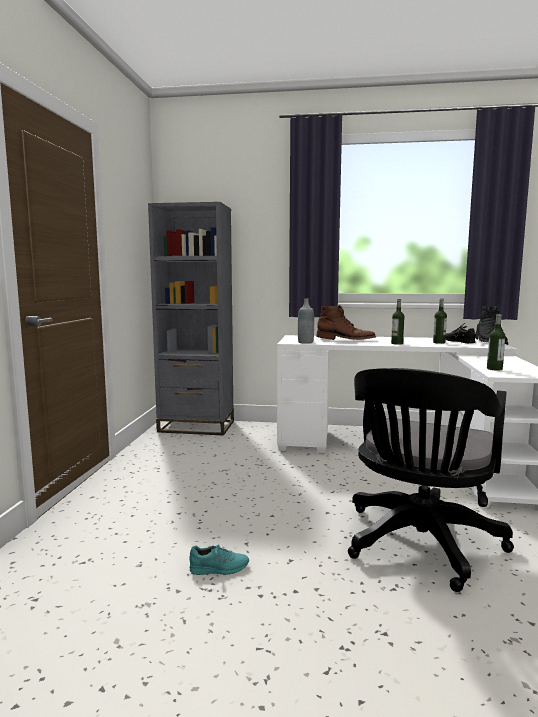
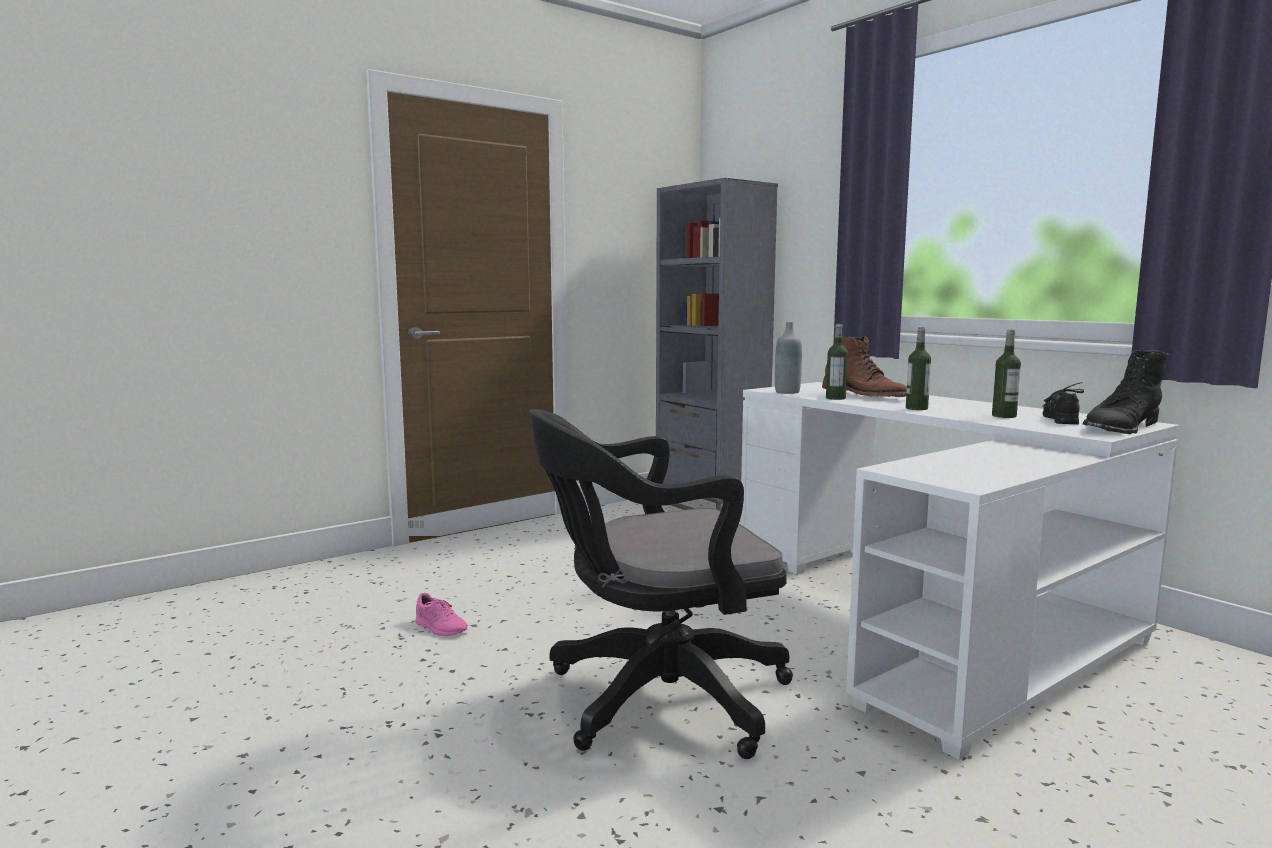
camera: 45 degrees right, 0 degrees up
(219, 568) = (441, 628): turquoise shoe -> pink shoe
(494, 369) = (932, 463): bottle -> bottle (835, 398)

